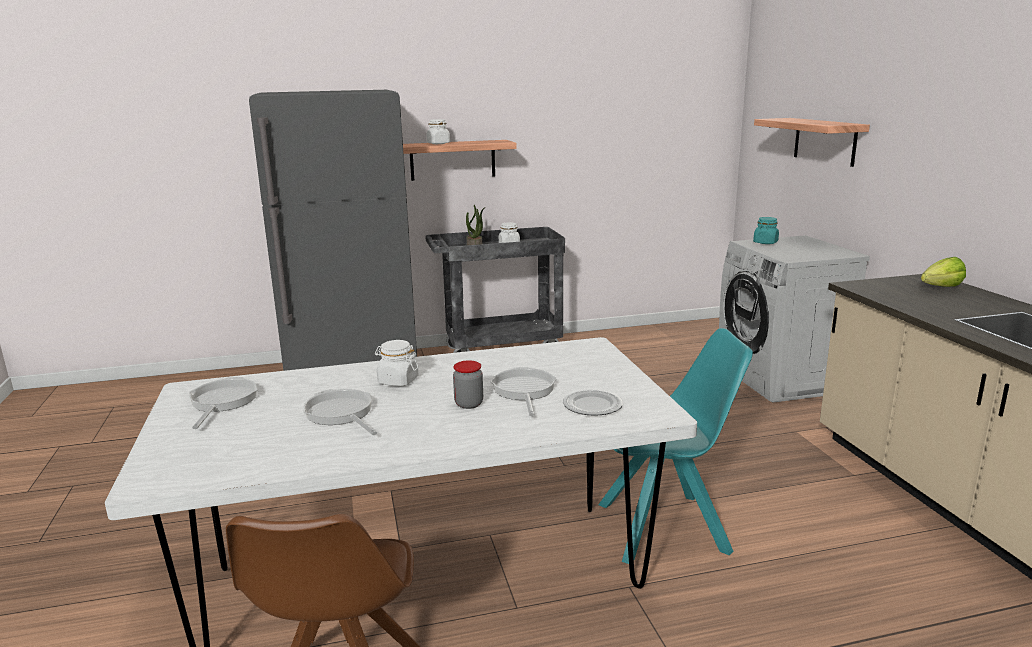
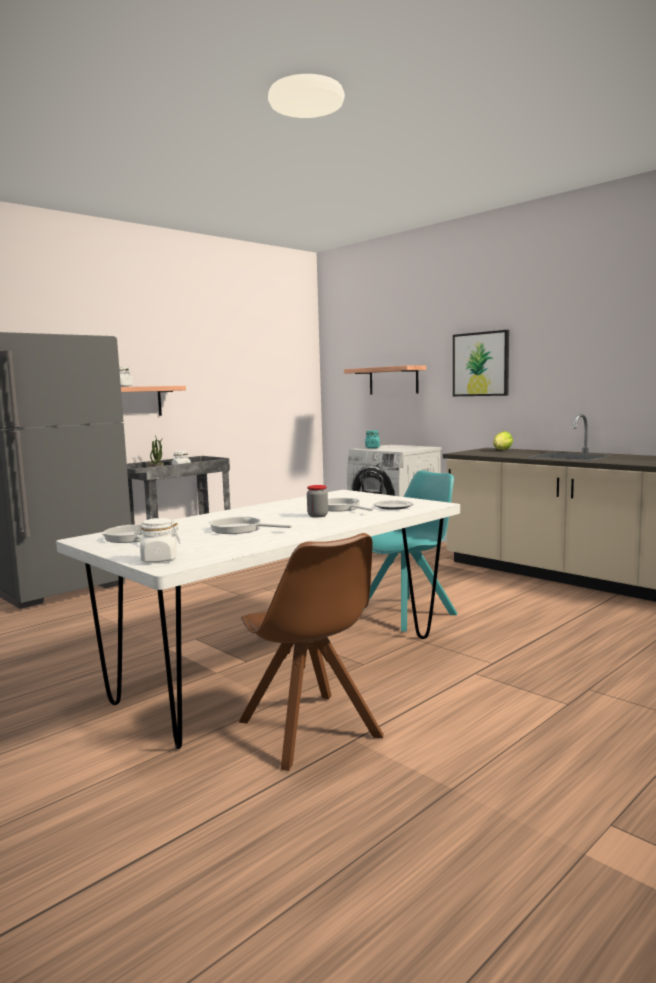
camera: 30 degrees left, 10 degrees down
(398, 381) = (247, 516): white jar -> white jar (159, 559)
(947, 134) = (481, 364): none -> picture

